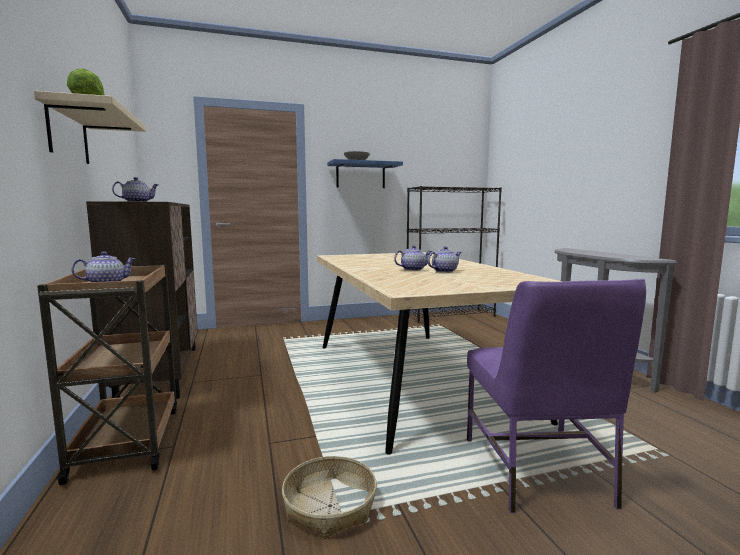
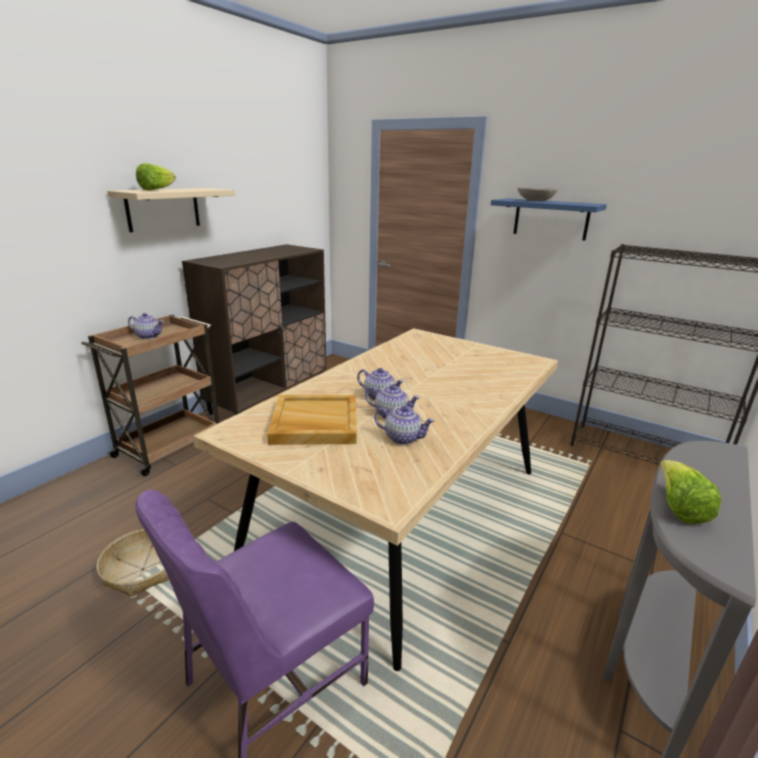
camera: 50 degrees right, 15 degrees up
(137, 202) = (236, 257): teapot -> teapot (403, 438)
(428, 280) = (314, 423): none -> beige tray
(610, 256) = (679, 508): none -> lettuce

